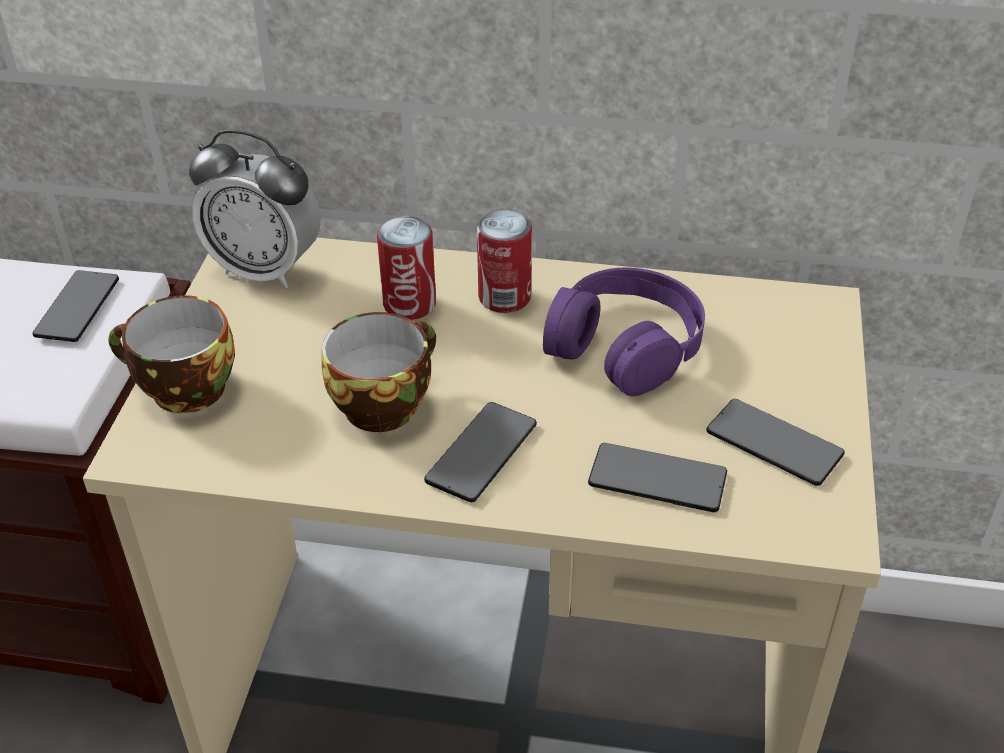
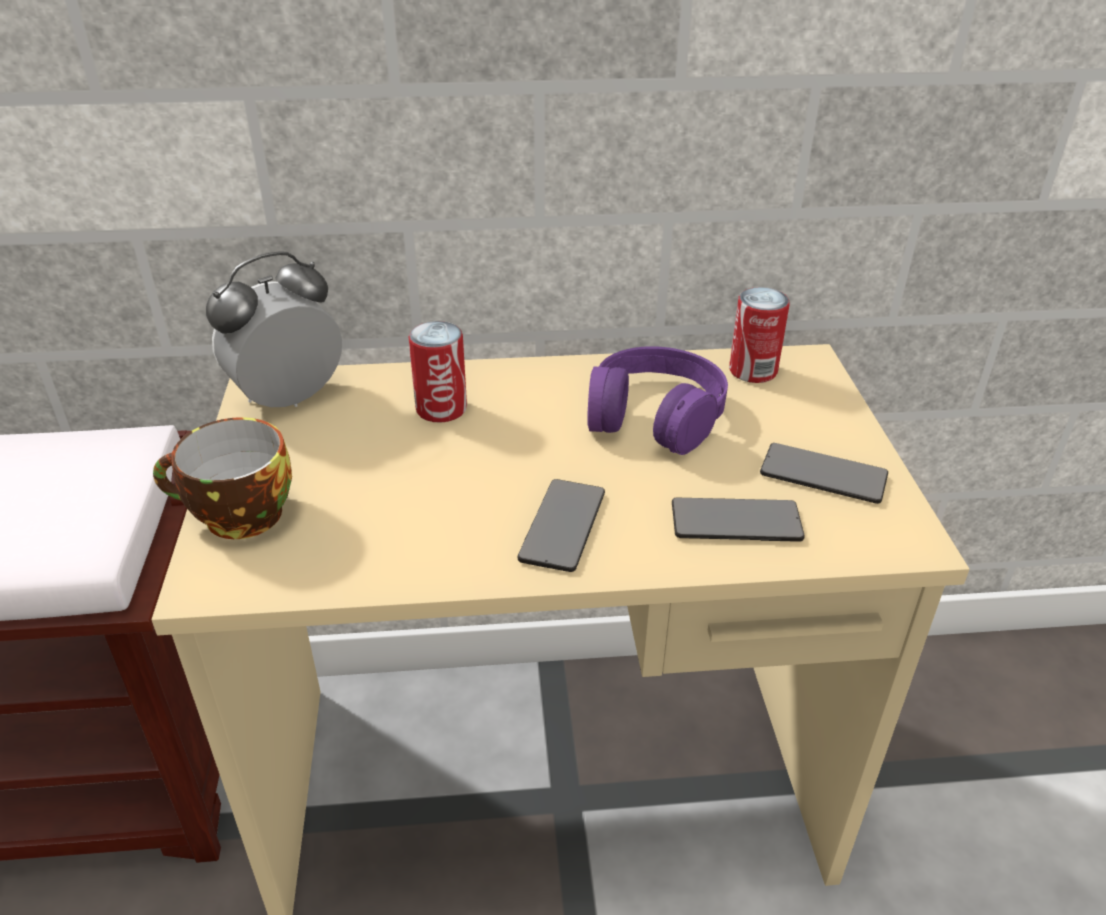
camera: 15 degrees left, 5 degrees down
(77, 308) = (91, 467): phone -> none
(265, 270) = (288, 399): alarm clock -> alarm clock turned 135 degrees clockwise
(383, 403) = (448, 497): cup -> none
(504, 297) = (528, 391): can -> can (753, 371)

